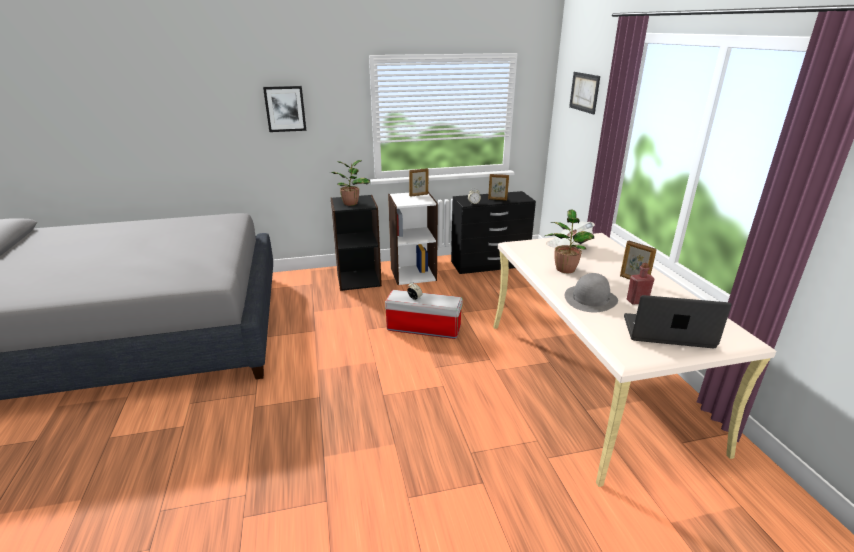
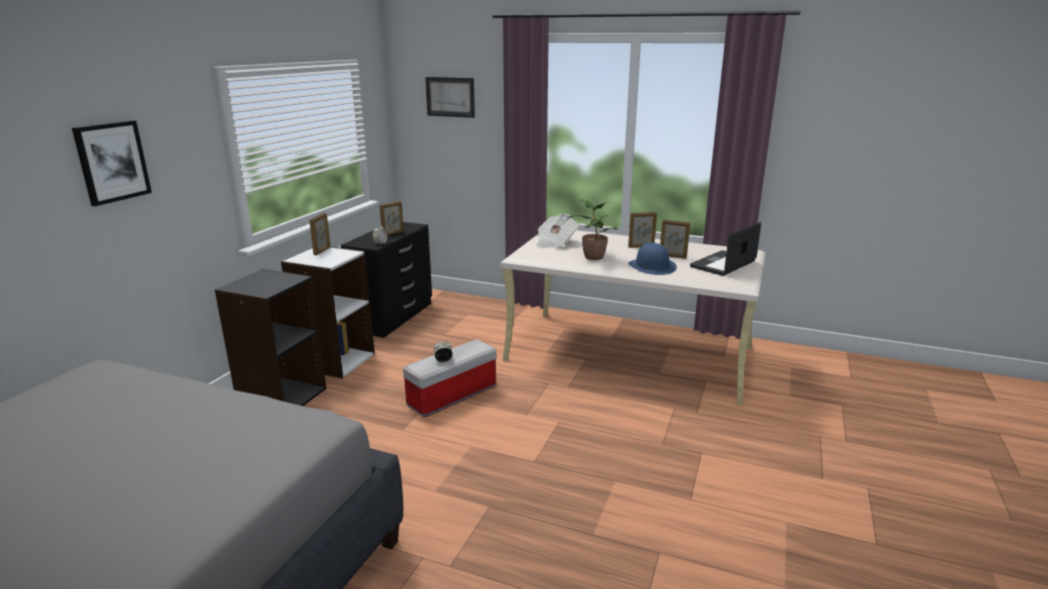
camera: 55 degrees left, 5 degrees down
(351, 203) = (265, 284): potted plant -> none
(590, 298) = (652, 266): grey hat -> blue hat
(637, 301) = (672, 256): red bottle -> picture frame

